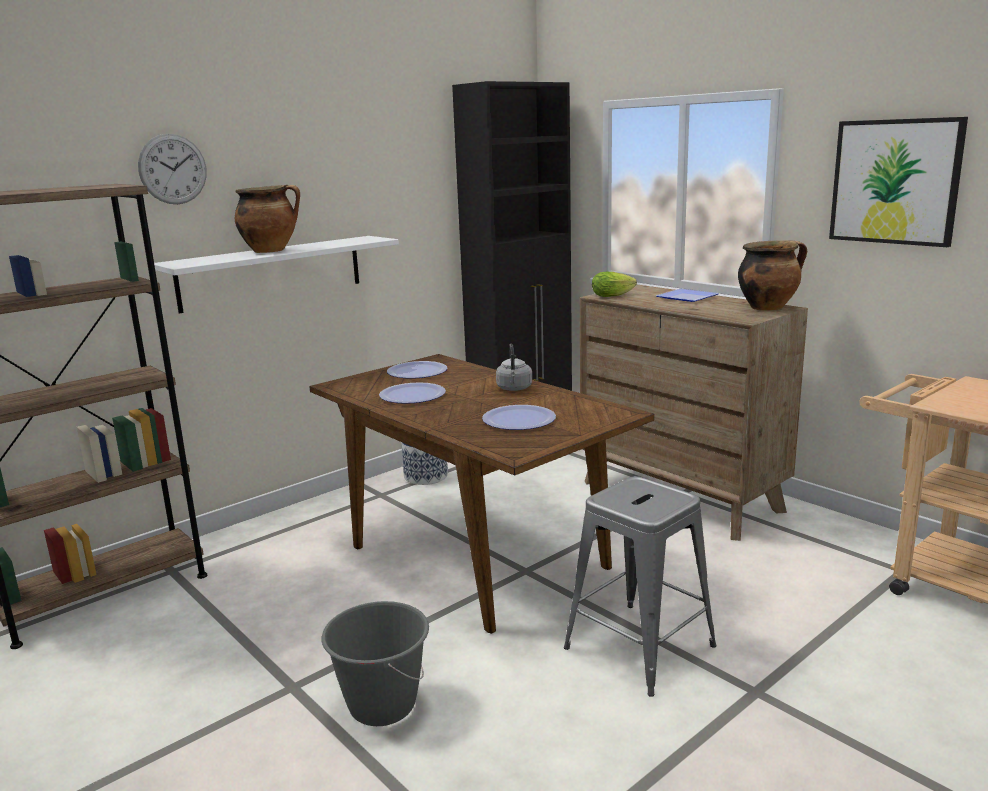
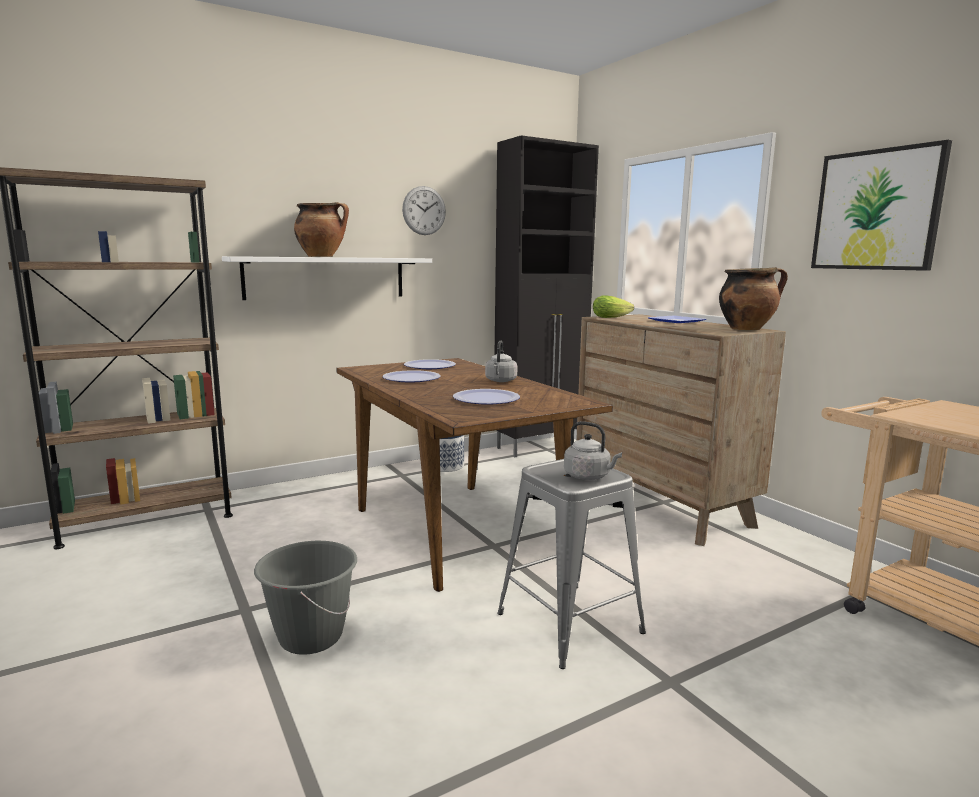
camera: 10 degrees right, 5 degrees down
(173, 169) = (247, 183): wall clock -> wall clock (424, 210)
(658, 502) = (589, 476): none -> grey kettle

